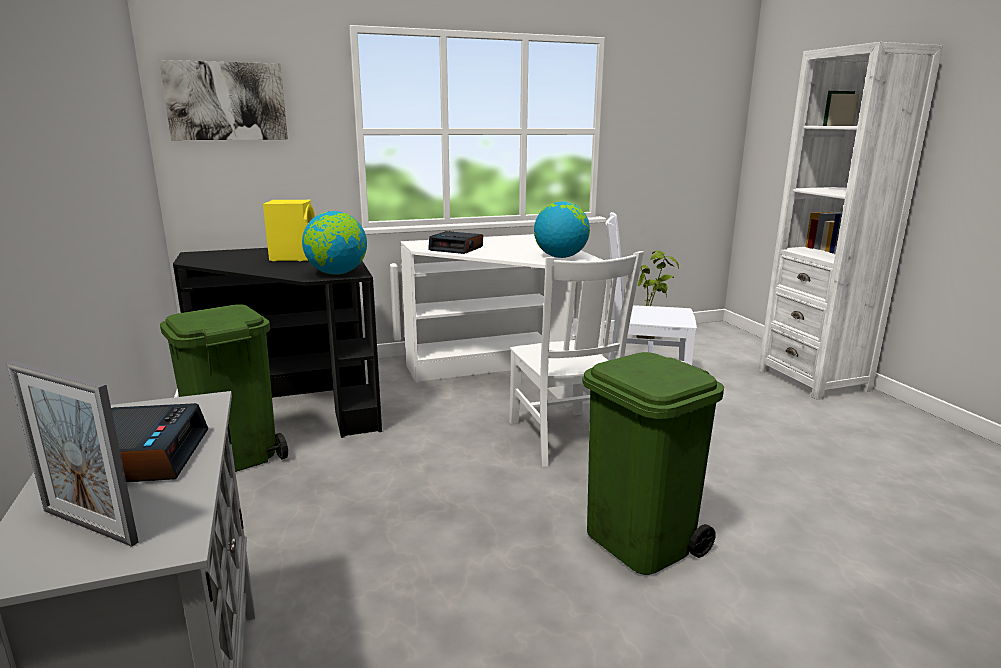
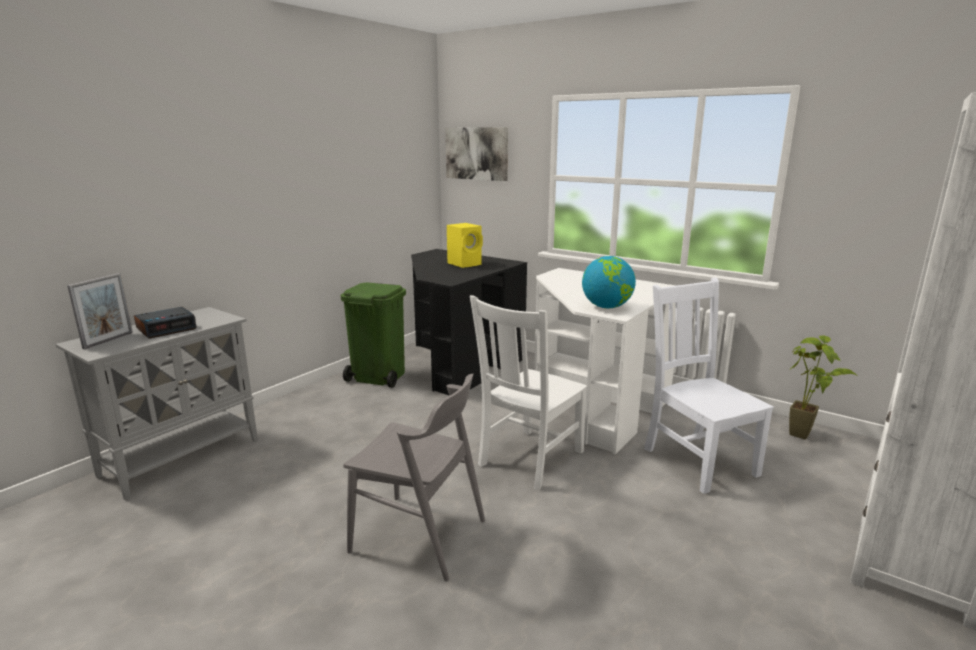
camera: 55 degrees right, 0 degrees up
(89, 526) = (108, 340): picture frame -> picture frame turned 150 degrees counterclockwise
(337, 273) = (445, 279): globe -> none
(457, 248) = (567, 281): alarm clock -> none
(641, 542) = (419, 535): green trash can -> grey chair

